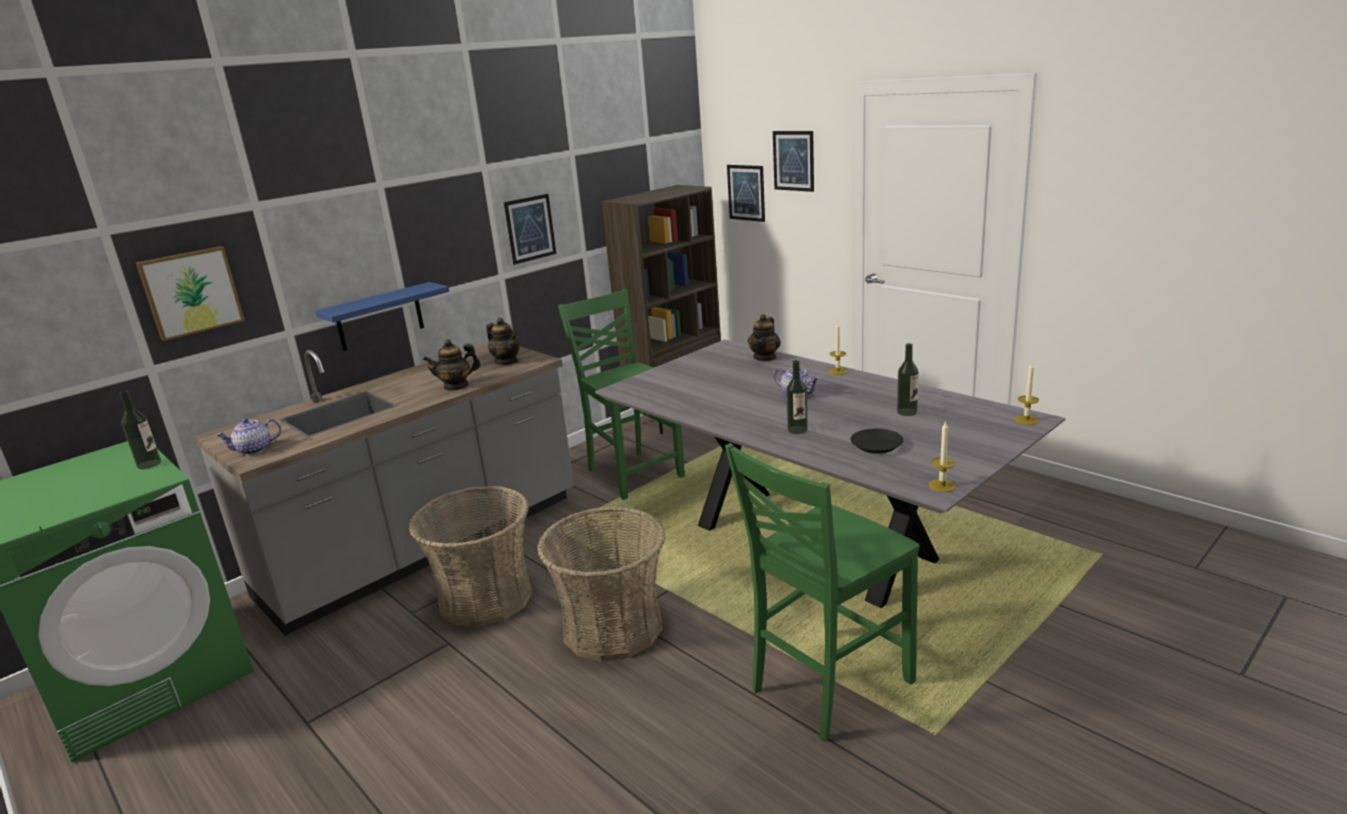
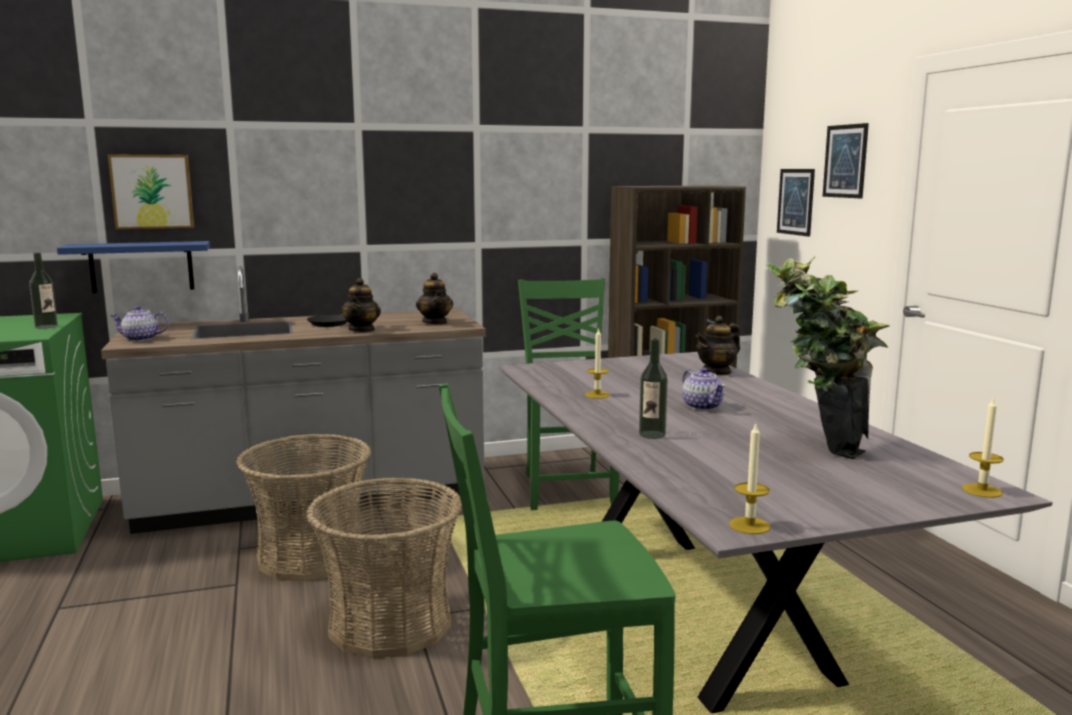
camera: 25 degrees right, 10 degrees down
(379, 317) = (332, 256): blue shelf -> blue shelf (142, 267)
(456, 386) = (362, 330): teapot -> teapot turned 90 degrees counterclockwise
(530, 228) = (520, 200): picture -> none
(837, 371) = (785, 397): candle -> candle (597, 395)
(877, 445) = (726, 468): black plate -> black plate (330, 324)
(907, 412) = (816, 447): bottle -> potted plant

